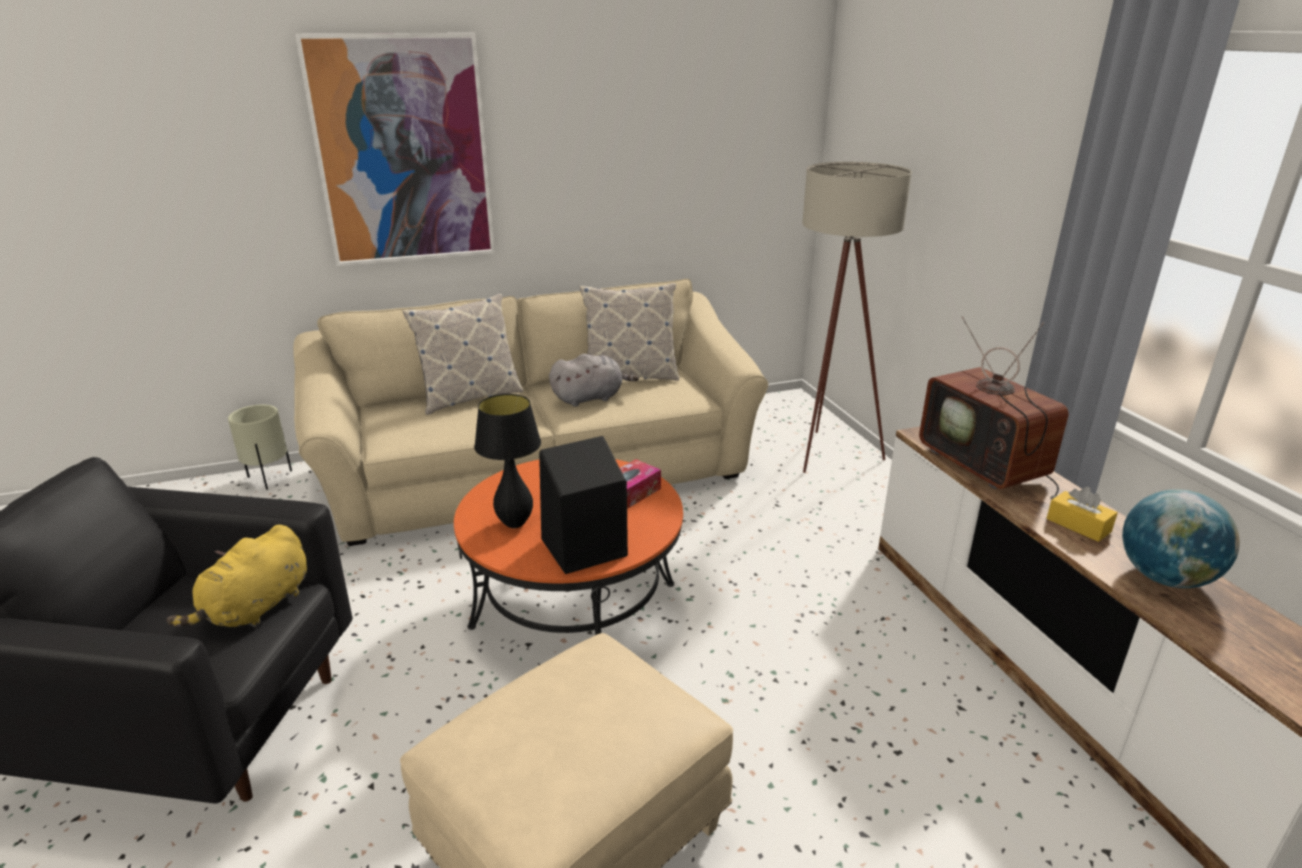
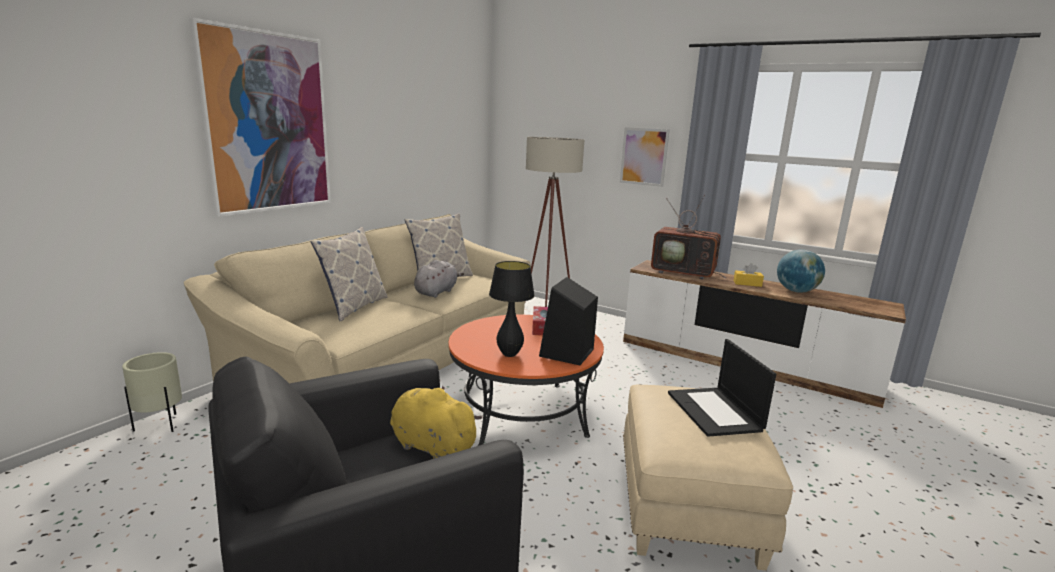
camera: 40 degrees left, 10 degrees down
(256, 609) = (430, 445): yellow plush toy -> yellow plush toy turned 135 degrees clockwise
(592, 731) = (715, 412): none -> laptop
(1010, 218) = (644, 156): none -> picture

